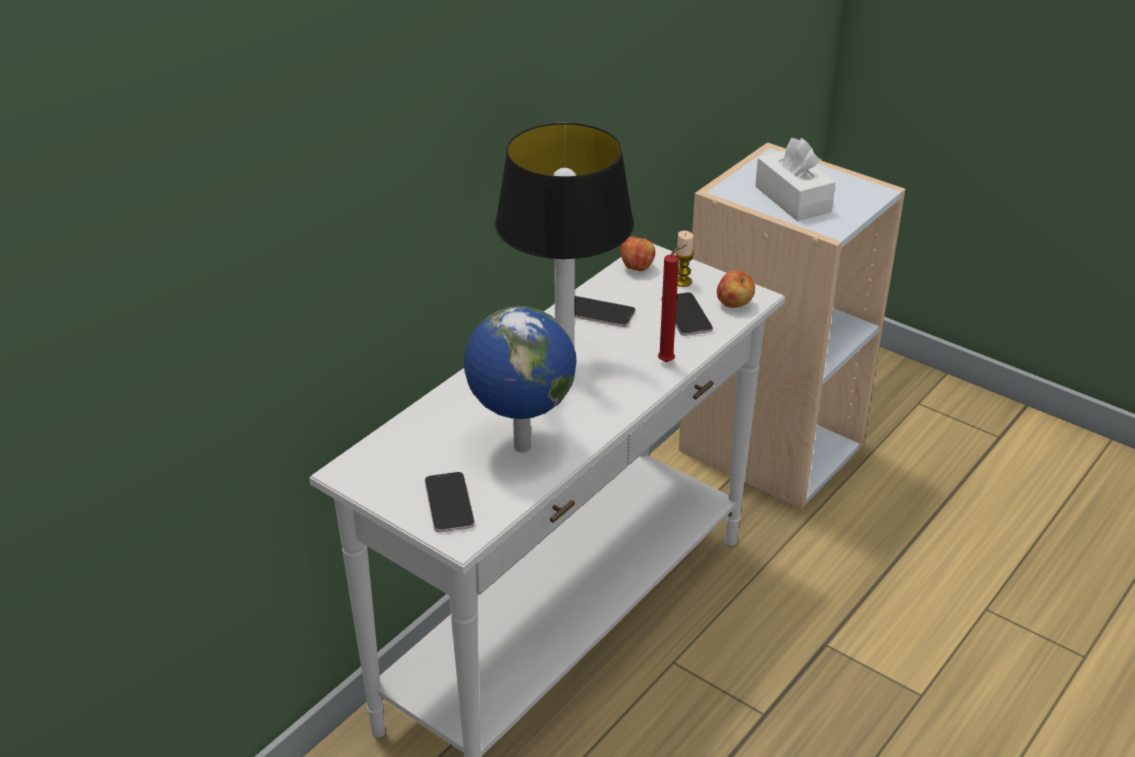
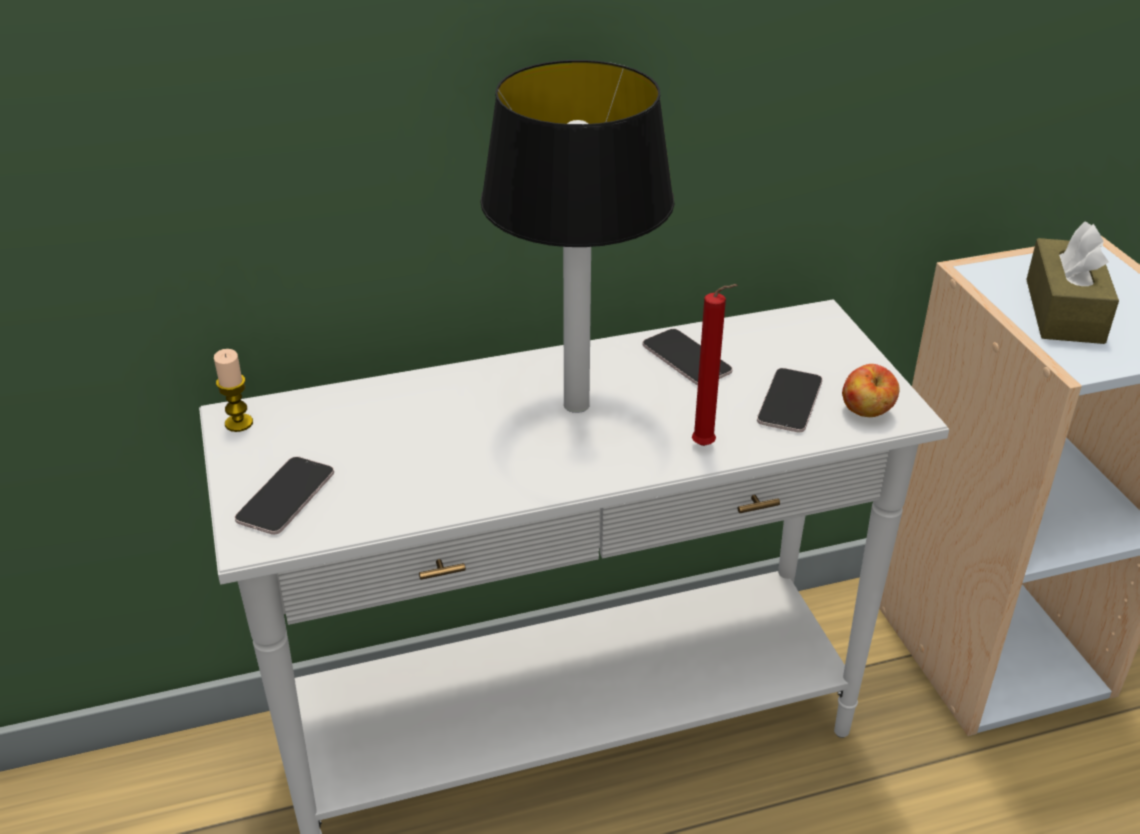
camera: 35 degrees right, 0 degrees up
(520, 447) = (428, 470): globe -> none
(637, 267) = (788, 326): apple -> none
(682, 281) = (828, 361): candle -> candle (239, 423)
(792, 199) = (1064, 311): white tissue box -> brown tissue box

